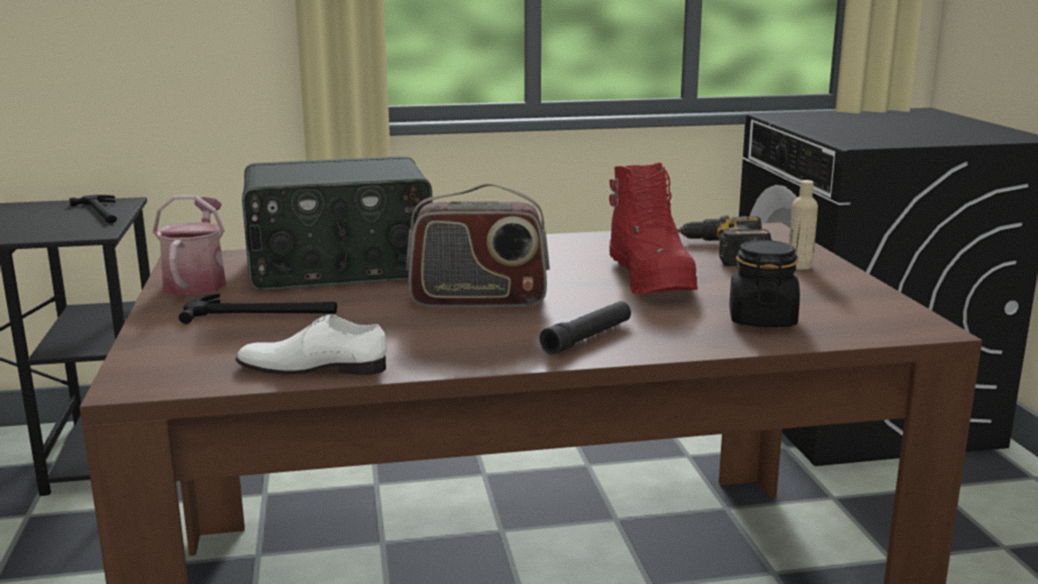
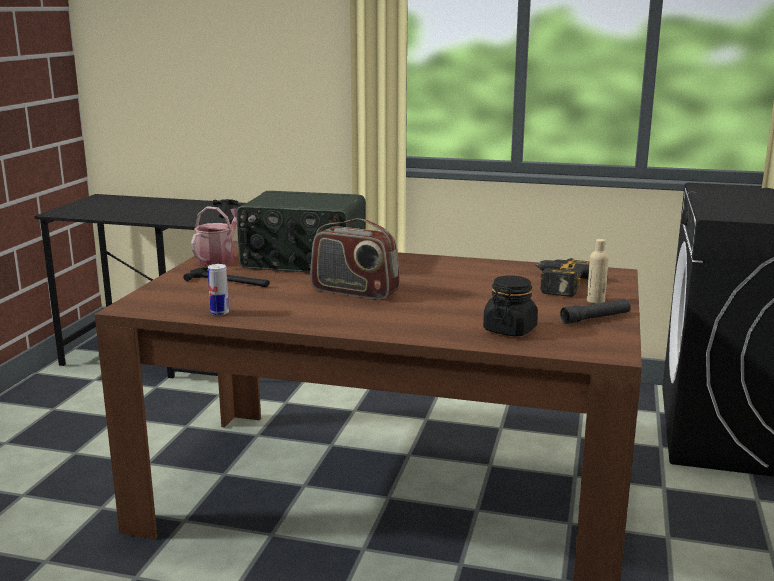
camera: 25 degrees right, 0 degrees up
(313, 366) = (219, 313): white shoe -> can
(587, 338) = (385, 323): black flashlight -> black flashlight (595, 318)
(651, 279) = (479, 294): red boot -> none

